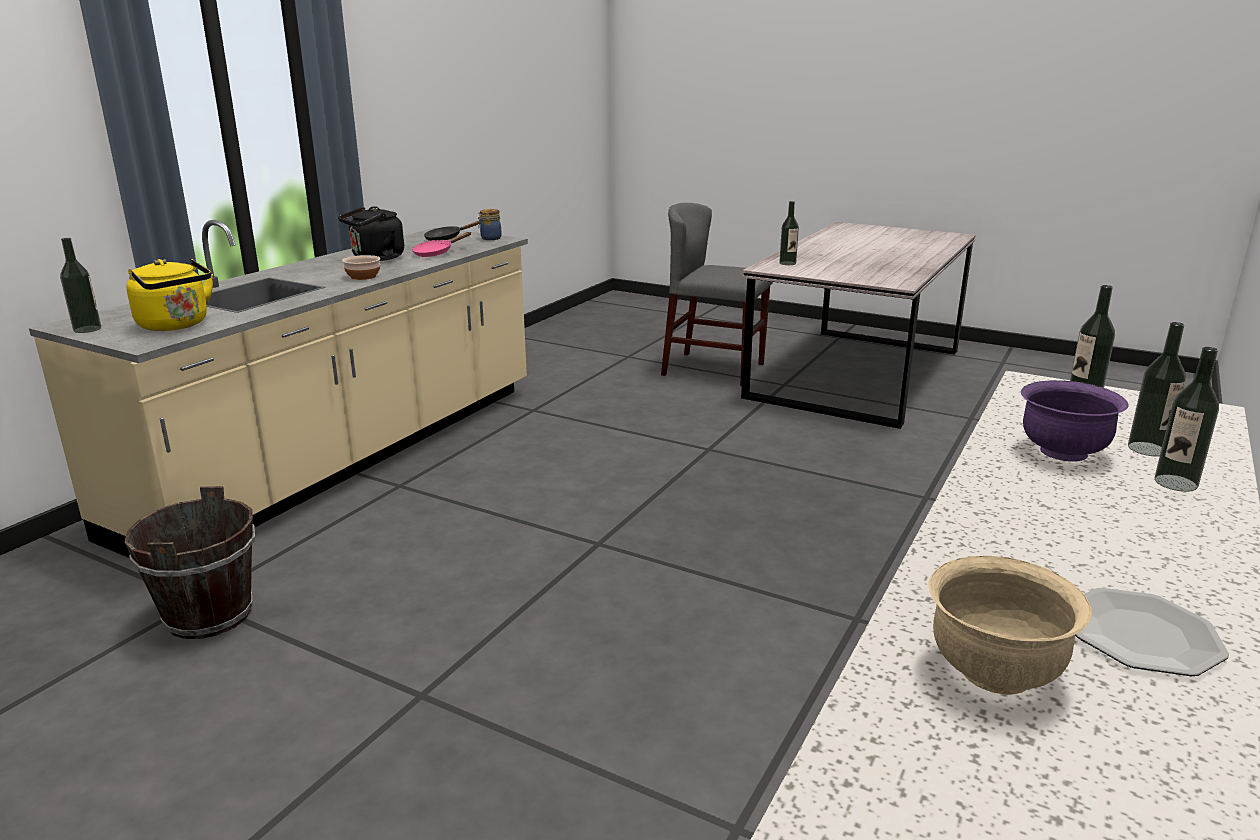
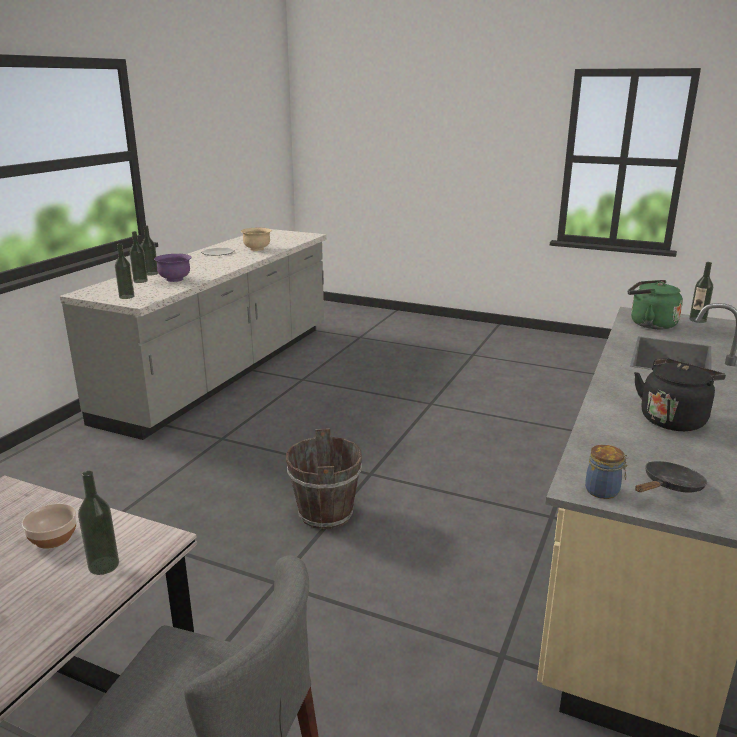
camera: 175 degrees right, 0 degrees up
(176, 325) = (649, 324): yellow kettle -> green kettle
(210, 616) = (563, 425): brown bucket -> brown bucket (325, 514)
(363, 276) = (623, 382): bowl -> bowl (52, 538)
(436, 253) = (619, 435): pink frying pan -> none

